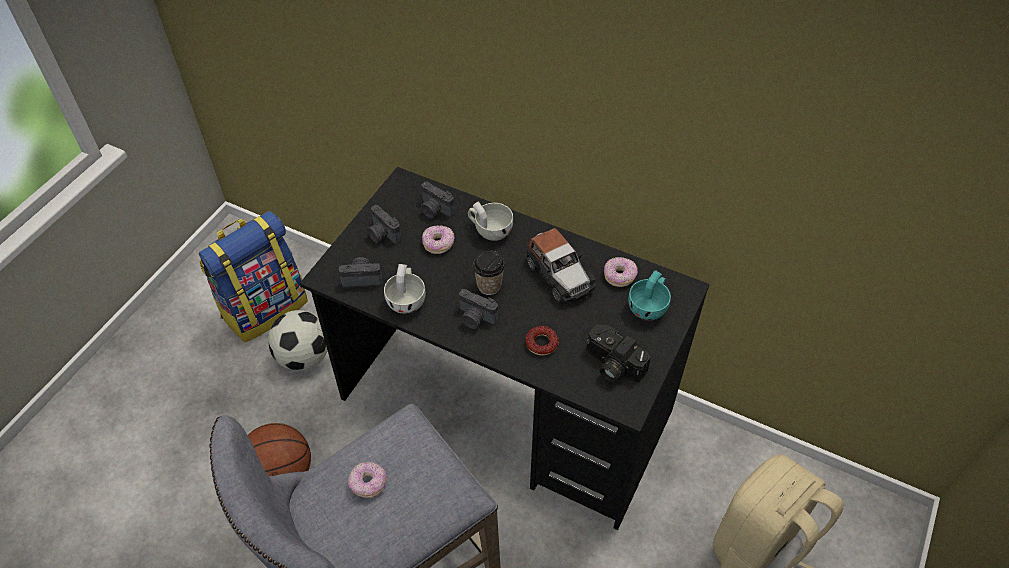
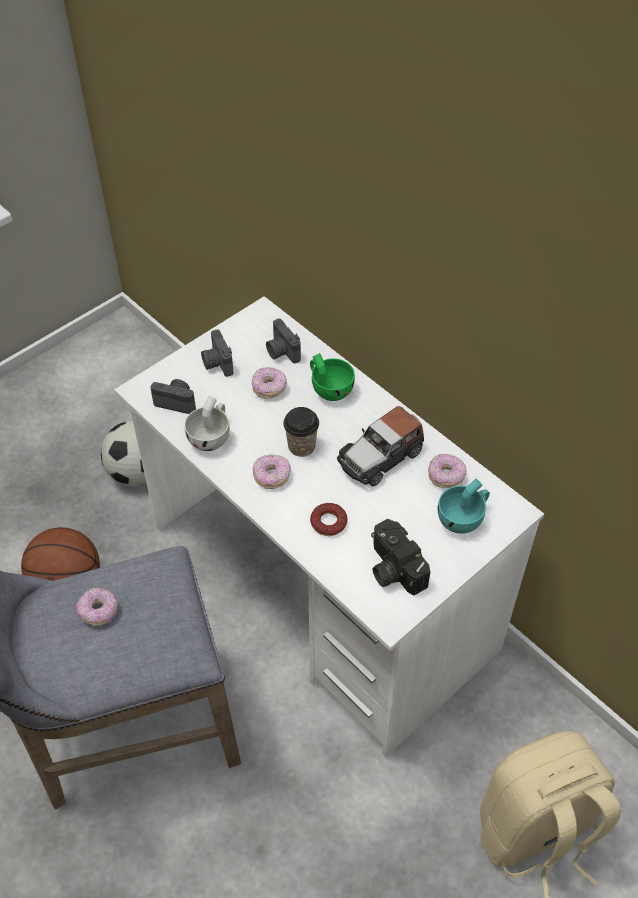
camera: 20 degrees right, 0 degrees up
(265, 308) = (119, 412): backpack -> none
(475, 318) = (272, 476): camera -> donut
(489, 230) = (329, 388): white cup -> green cup
(505, 406) = (321, 587): black desk -> white desk
(559, 275) = (381, 456): toy car -> toy car turned 60 degrees clockwise

